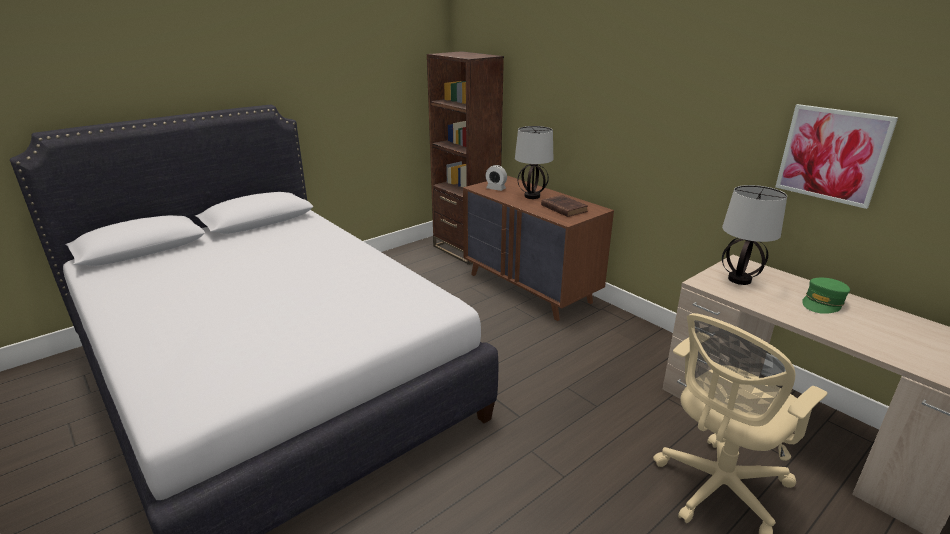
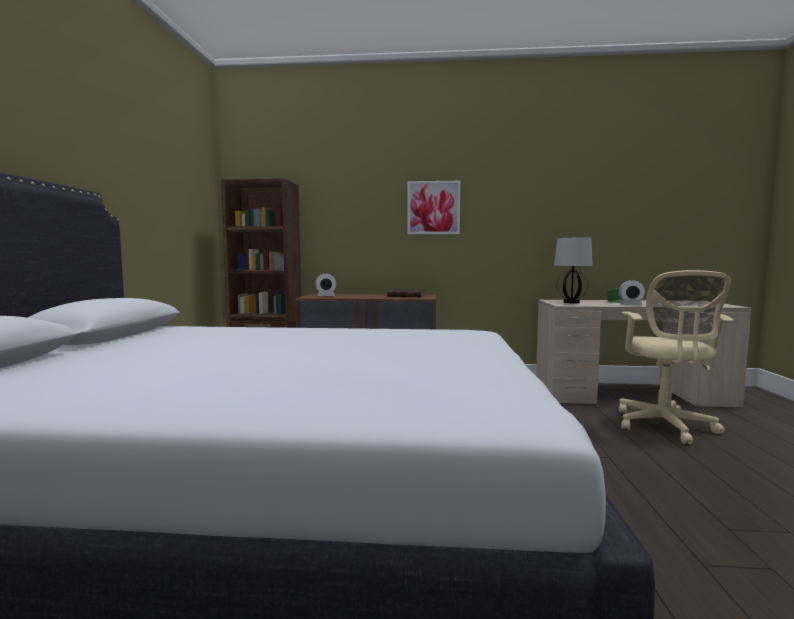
camera: 45 degrees left, 20 degrees down
(532, 196) = (365, 295): table lamp -> none
(794, 319) = (631, 305): none -> alarm clock
(832, 155) = (584, 219): picture -> picture (433, 207)

